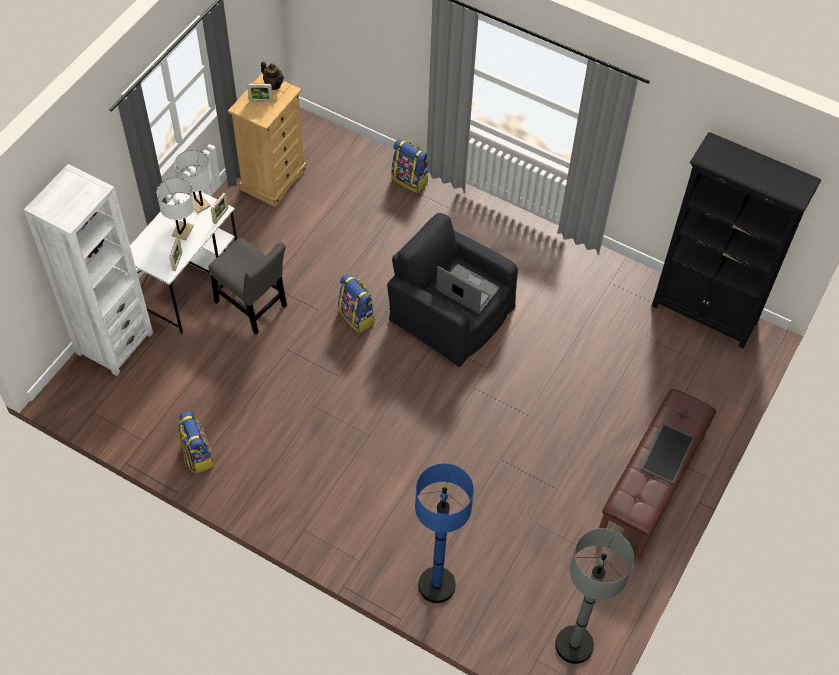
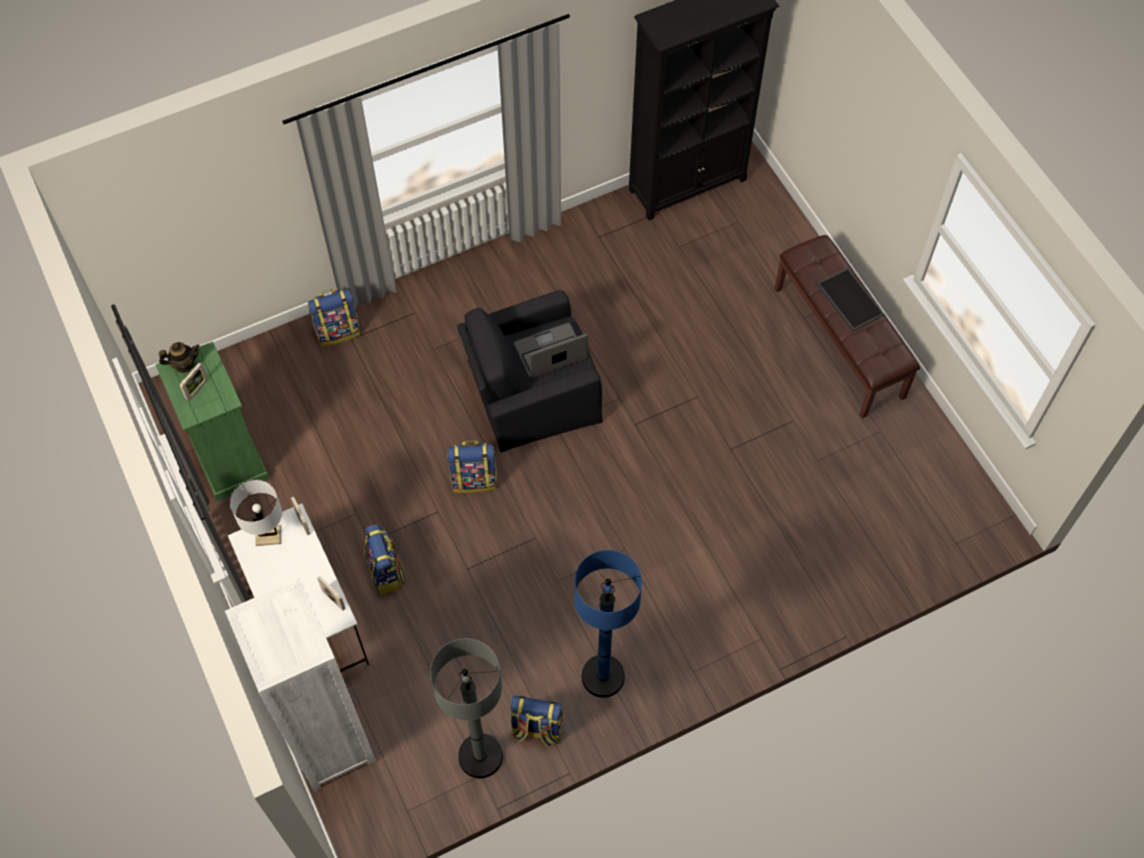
camera: 55 degrees left, 5 degrees up
(182, 231) = (294, 572): white table lamp -> none
(253, 306) = (386, 572): grey chair -> backpack
(273, 179) = (229, 459): beige dresser -> green dresser
(436, 585) = (830, 584): blue floor lamp -> blue floor lamp (603, 676)
(574, 645) = (959, 504): grey floor lamp -> grey floor lamp (480, 756)

